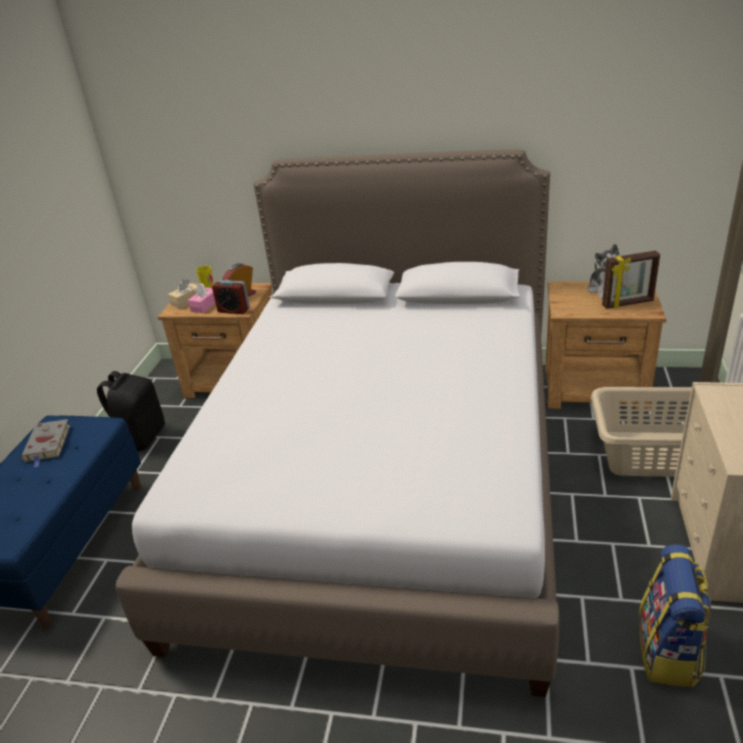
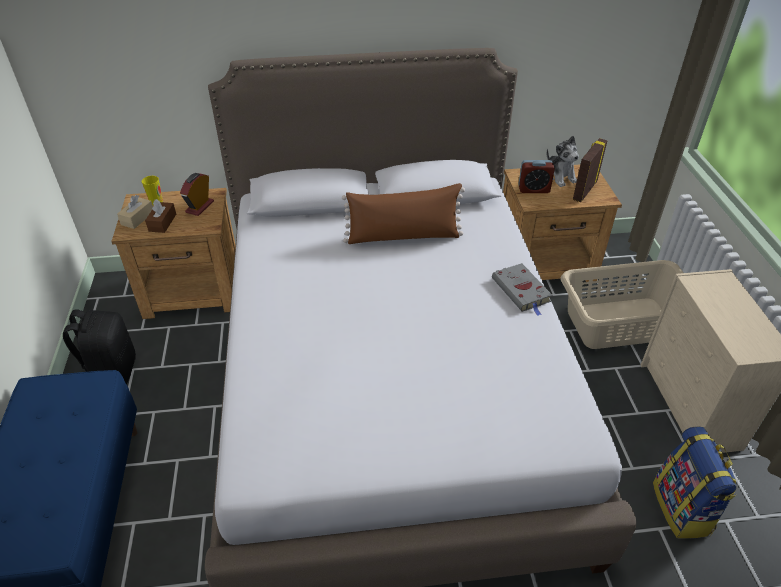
camera: 20 degrees left, 10 degrees up
(47, 444) = (40, 416): grey book -> grey book (522, 291)
(205, 305) = (162, 222): pink tissue box -> brown tissue box
(234, 310) = (199, 226): alarm clock -> alarm clock (533, 189)
(408, 327) = (403, 236): none -> brown pillow
(628, 303) = (584, 190): picture frame -> picture frame turned 150 degrees clockwise

